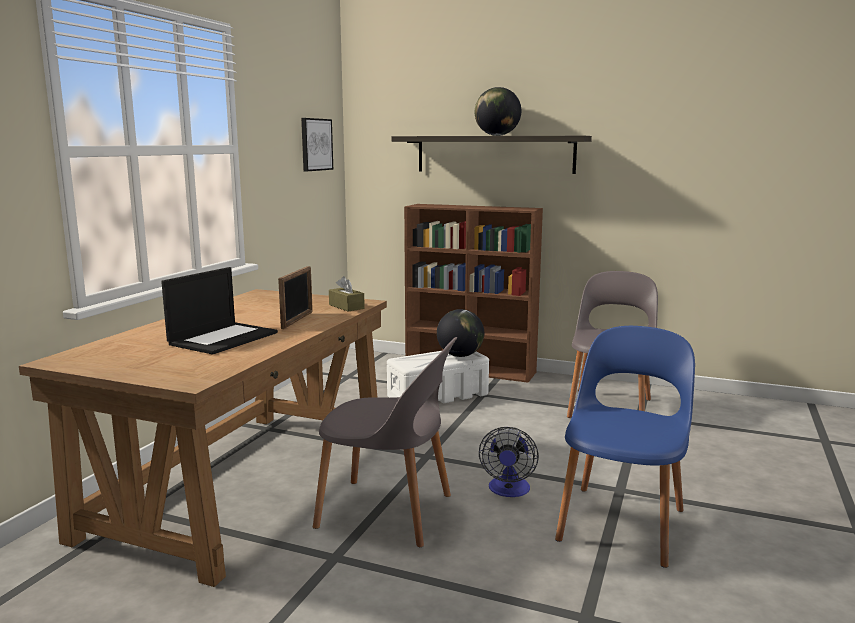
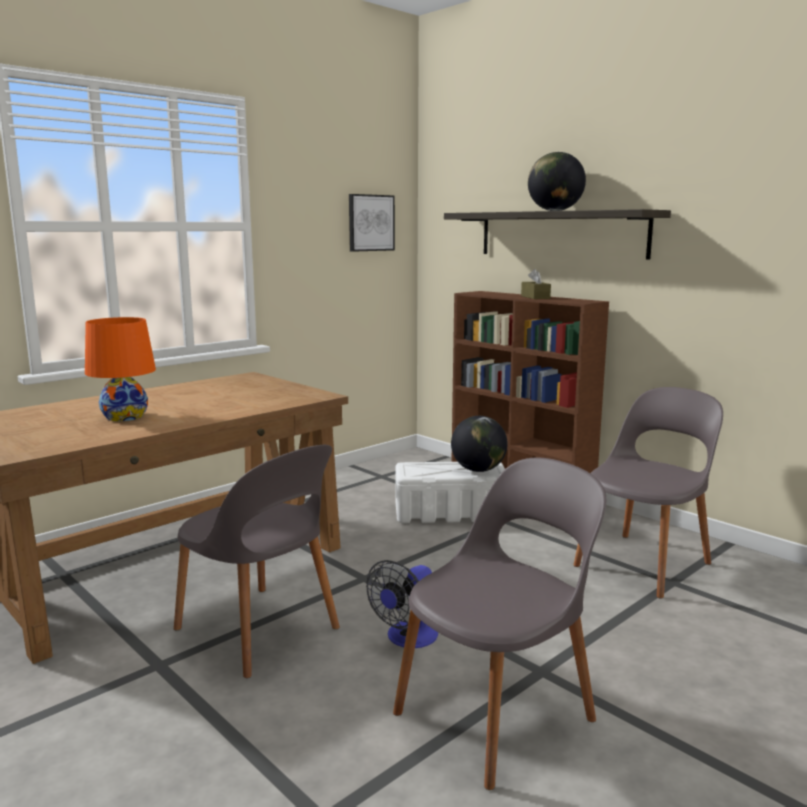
camera: 25 degrees right, 0 degrees up
(223, 338) = (125, 417): laptop -> orange table lamp
(297, 320) = (222, 407): picture frame -> none
(346, 306) = (295, 398): brown tissue box -> brown tissue box (535, 297)
(622, 522) = (498, 714): blue chair -> grey chair

